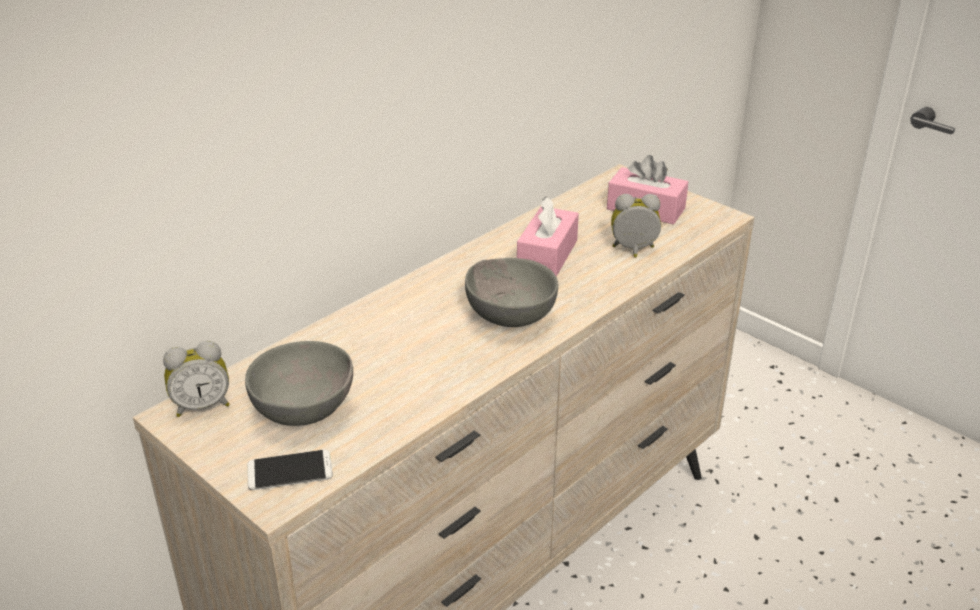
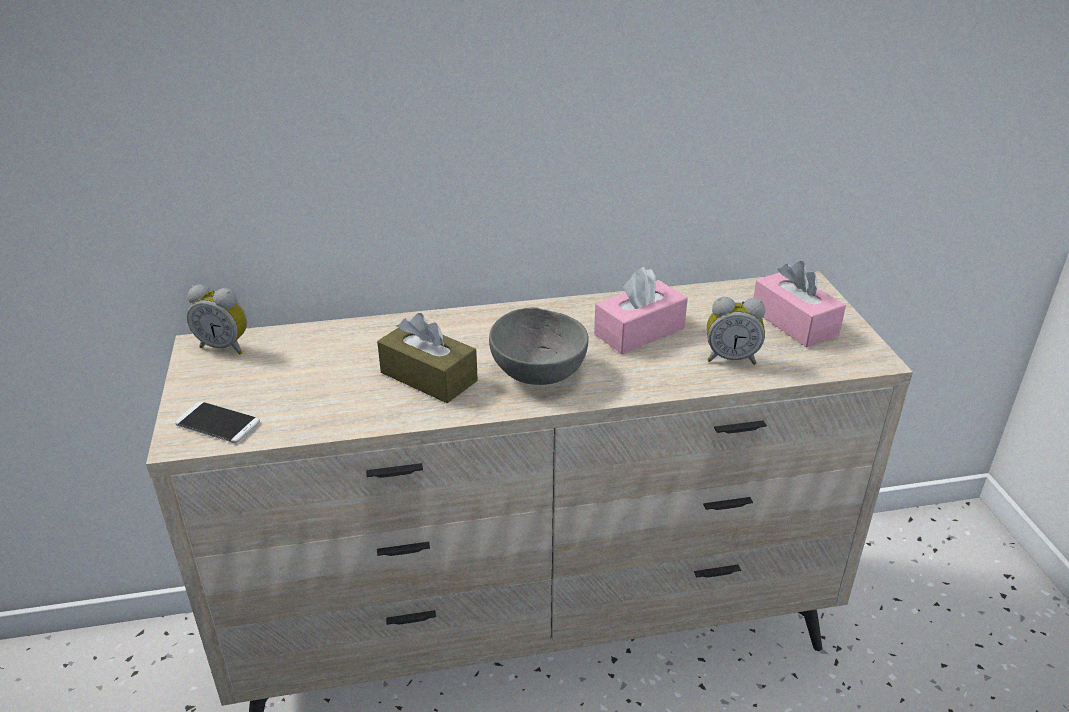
camera: 35 degrees right, 0 degrees up
(306, 410) = (286, 382): grey bowl -> none
(427, 355) = (428, 377): none -> brown tissue box
(633, 251) = (731, 358): alarm clock -> alarm clock turned 150 degrees clockwise

